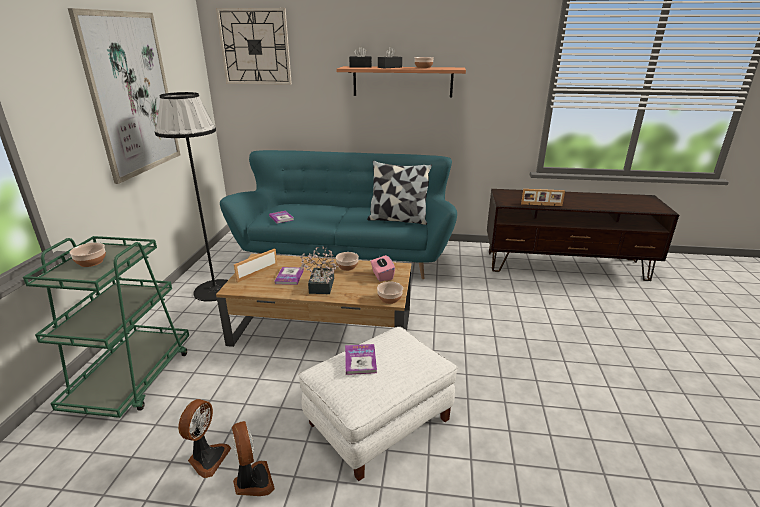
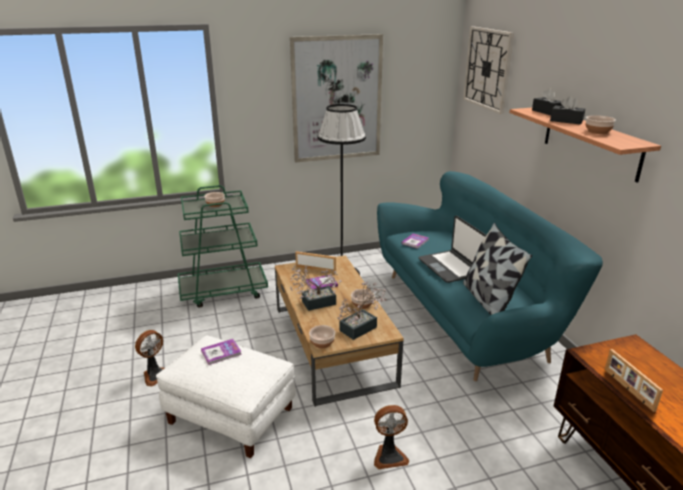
camera: 65 degrees right, 0 degrees up
(207, 458) = (169, 349): fan -> fan (389, 456)
(339, 217) = (450, 267): none -> laptop
(382, 275) = (361, 327): pink tissue box -> potted plant

